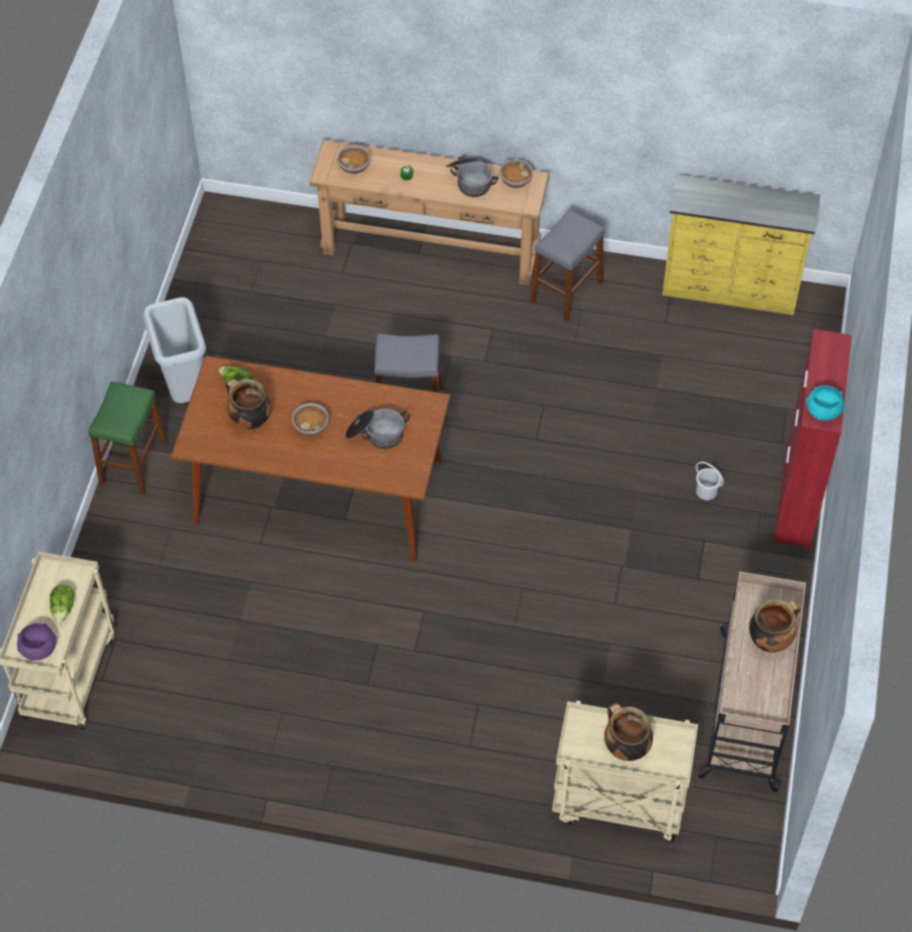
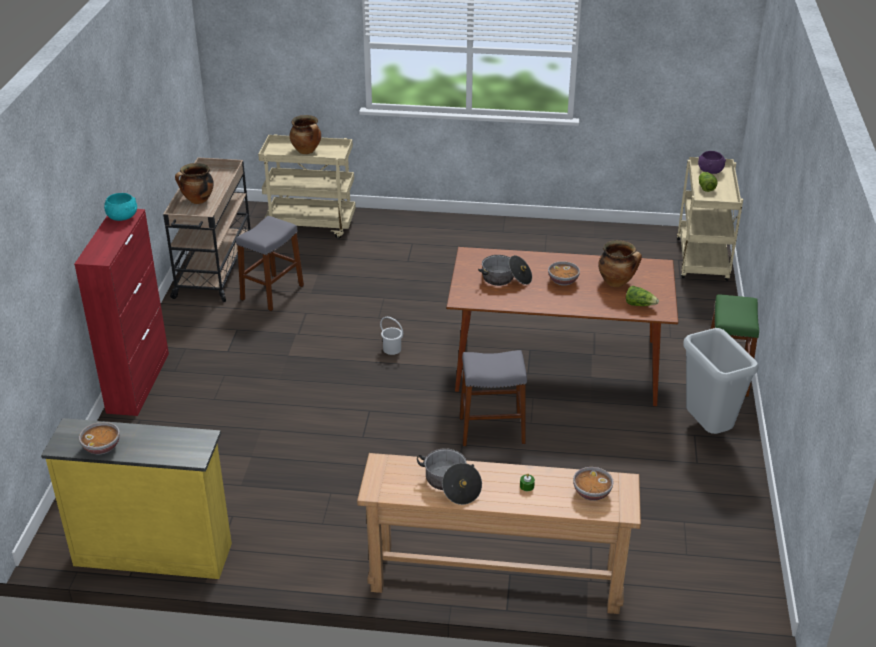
camera: 175 degrees right, 20 degrees down
(515, 181) = (397, 487): bowl -> bowl (102, 447)
(566, 291) = (338, 541): grey stool -> grey stool (272, 292)
(706, 491) = (218, 382): white bucket -> white bucket (392, 349)

